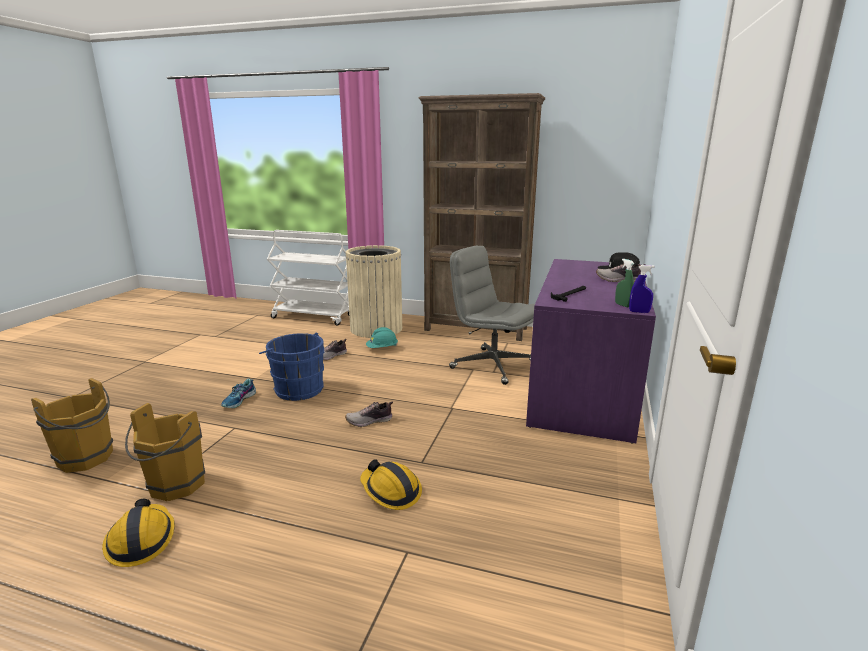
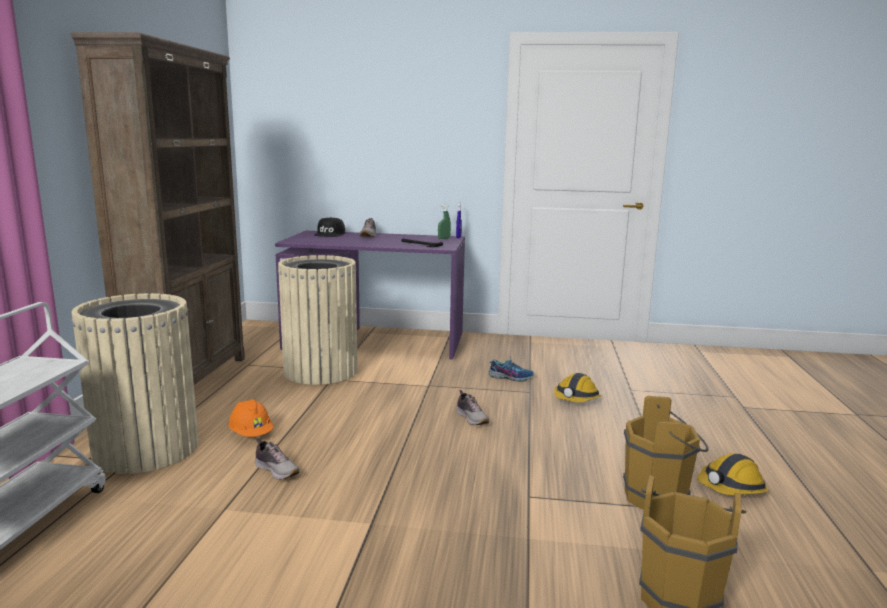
camera: 100 degrees left, 5 degrees down
(239, 400) = (454, 515): shoe -> shoe (511, 377)
(297, 389) = (404, 475): blue bucket -> none
(382, 348) = (251, 434): turquoise hard hat -> orange hard hat
(492, 365) = (320, 371): grey office chair -> beige trash can

